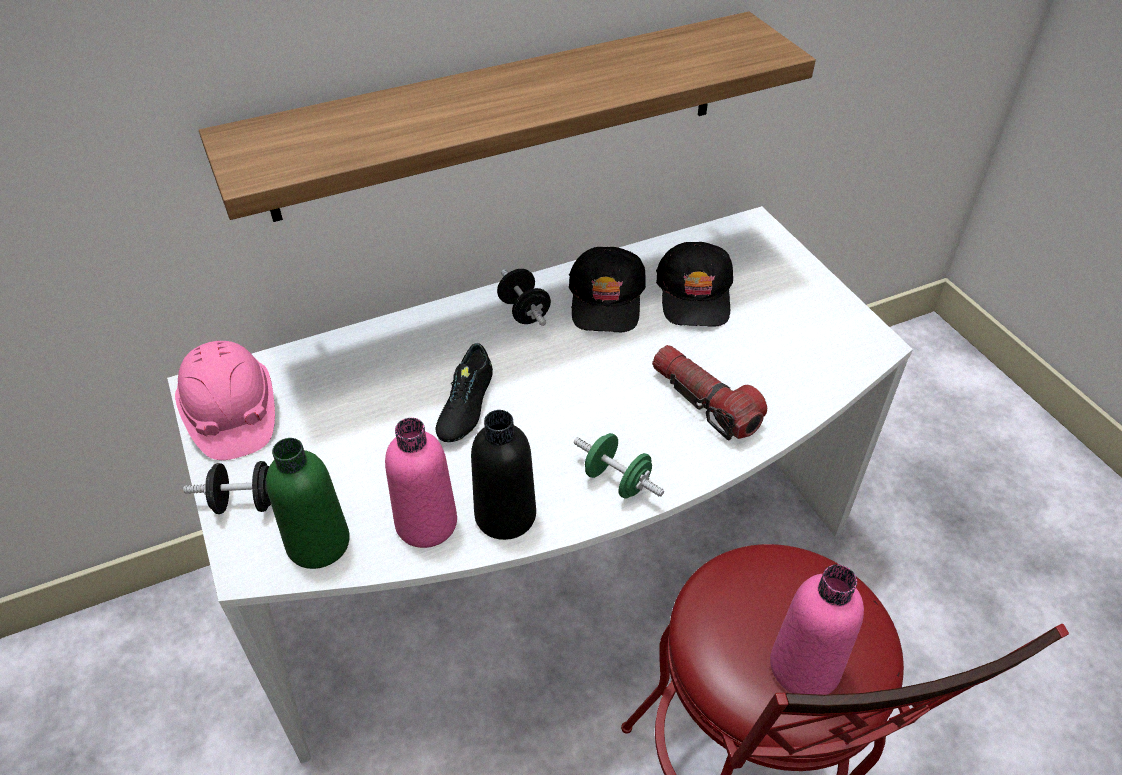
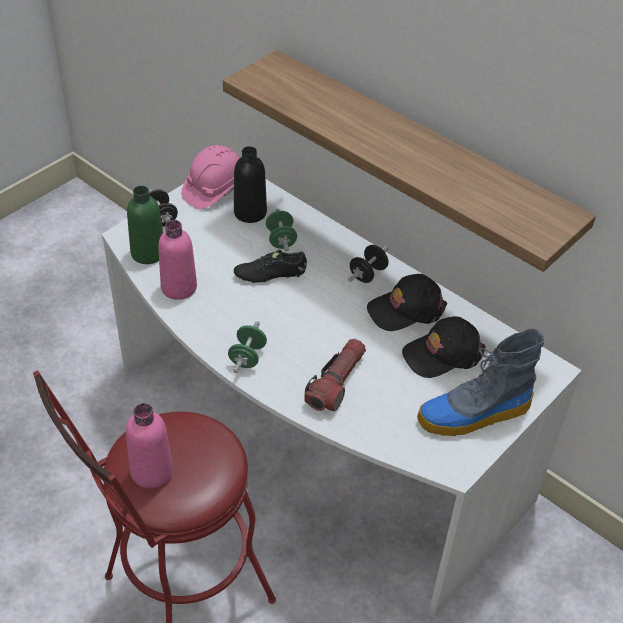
camera: 65 degrees right, 0 degrees up
(401, 374) = (281, 240): none -> green dumbbell
(505, 515) = (199, 317): black bottle -> black bottle (250, 212)
(800, 303) = (473, 415): none -> boot

